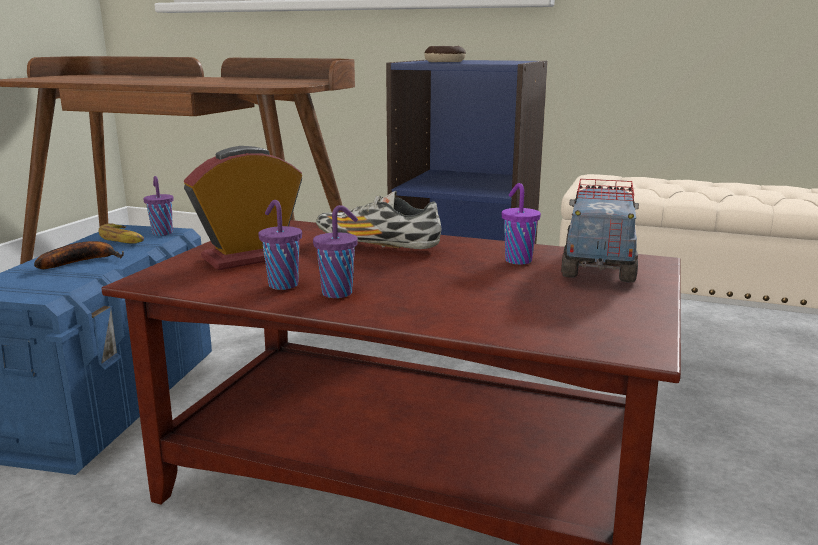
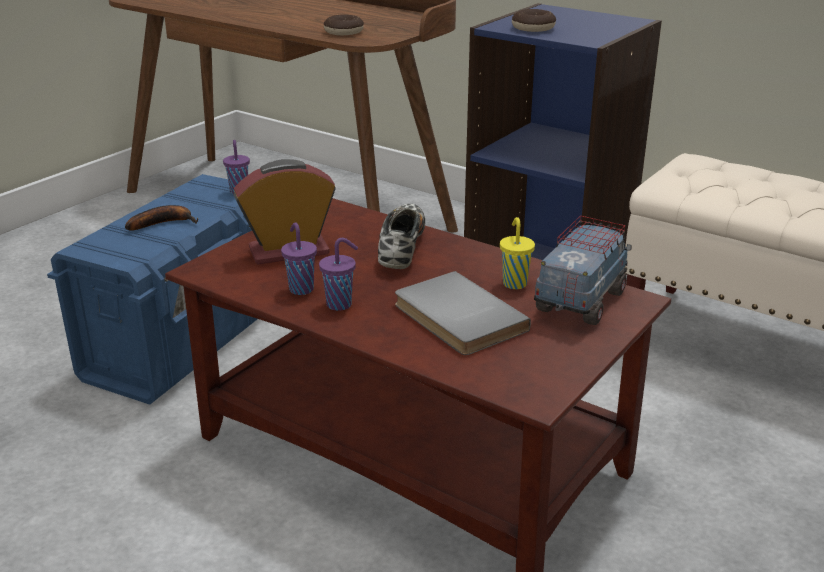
camera: 15 degrees right, 10 degrees up
(123, 239) = (204, 197): banana -> none
(254, 84) = (344, 32): none -> donut
(376, 246) = (402, 248): shoe -> shoe turned 60 degrees clockwise
(480, 292) = (456, 318): none -> grey book
(517, 260) = (514, 283): purple cup -> yellow cup

